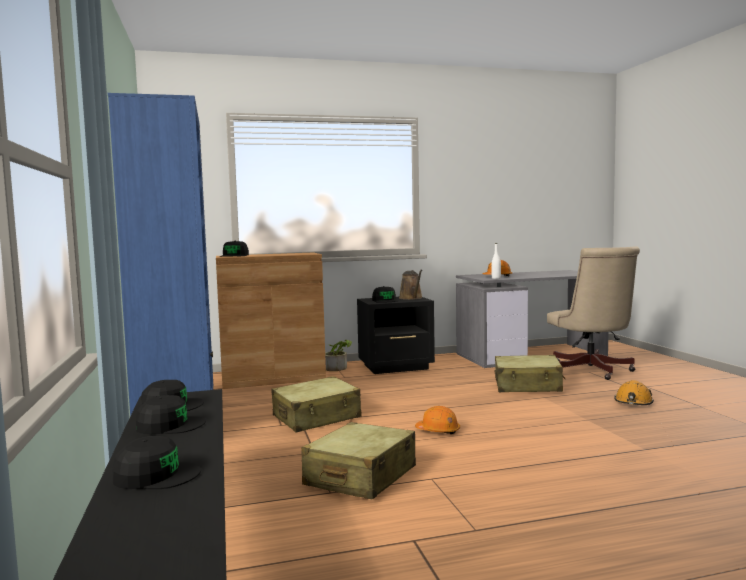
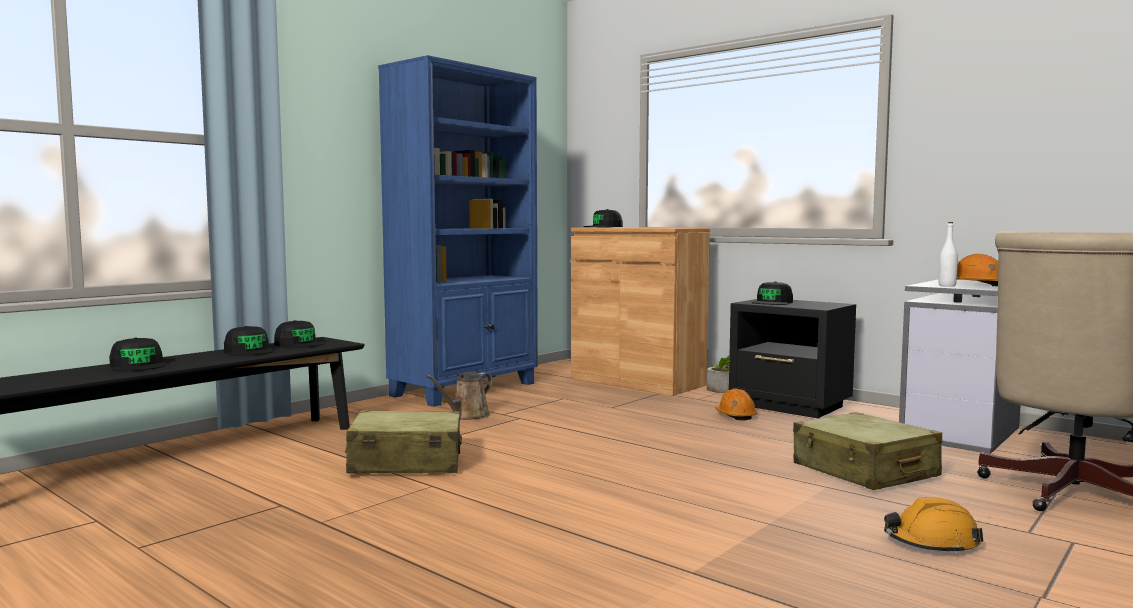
camera: 55 degrees right, 0 degrees up
(317, 417) = (544, 418): beige suitcase -> none
(411, 298) = (819, 305): brown watering can -> brown watering can (467, 416)
(438, 431) = (580, 463): orange hard hat -> orange hard hat (735, 416)

